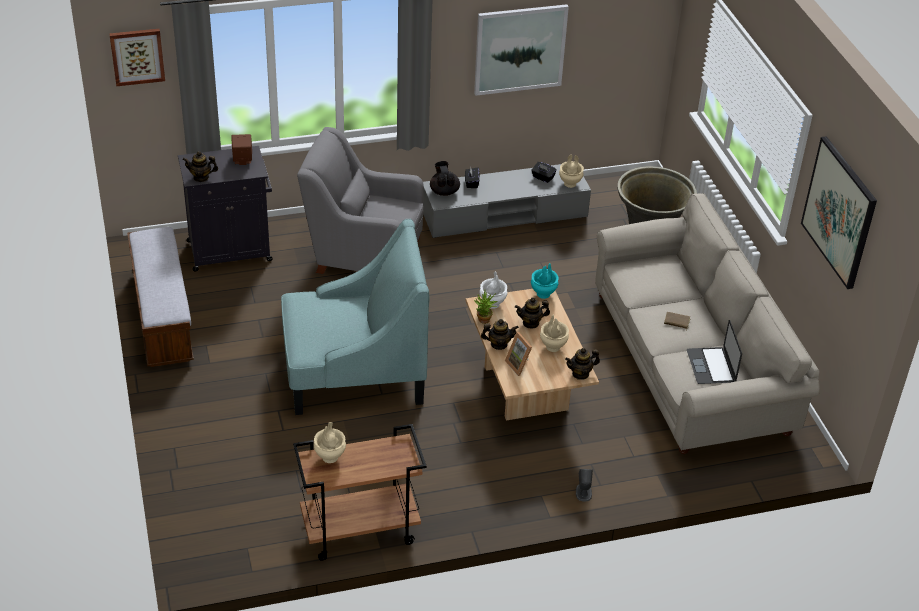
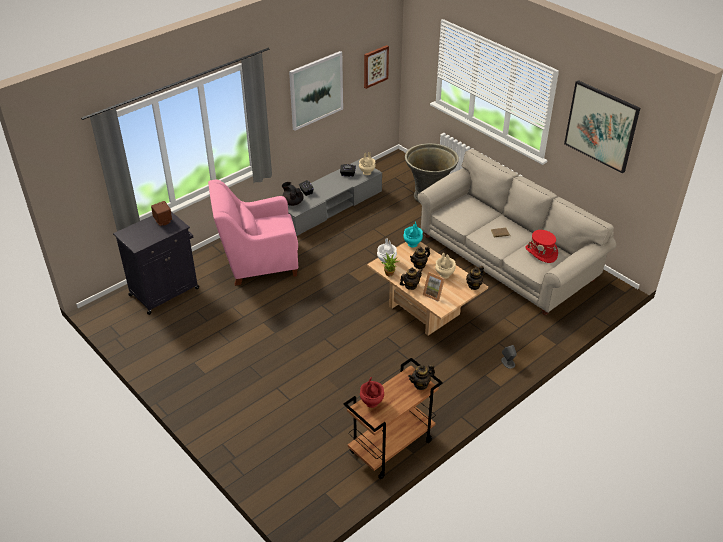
camera: 25 degrees left, 0 degrees up
(137, 56) = (67, 166): picture -> picture (375, 66)
(162, 317) = (148, 355): bench -> none
(201, 177) = (142, 243): teapot -> teapot (421, 384)
(330, 457) = (371, 402): beige vase -> red vase
(353, 373) = (308, 342): turquoise armchair -> none
(363, 254) = (258, 262): grey armchair -> pink armchair
(711, 366) = (541, 253): laptop -> red hat

